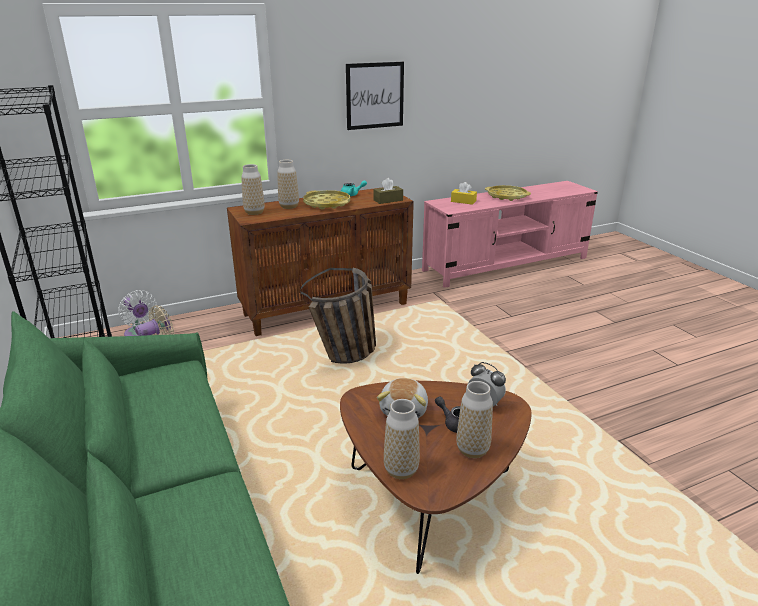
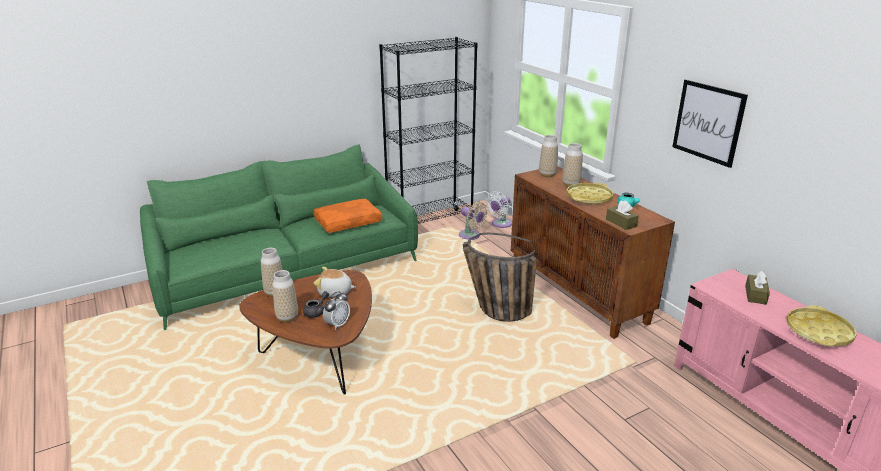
camera: 85 degrees right, 0 degrees up
(171, 404) = (348, 222): none -> orange pillow
(463, 201) = (755, 295): yellow tissue box -> brown tissue box

